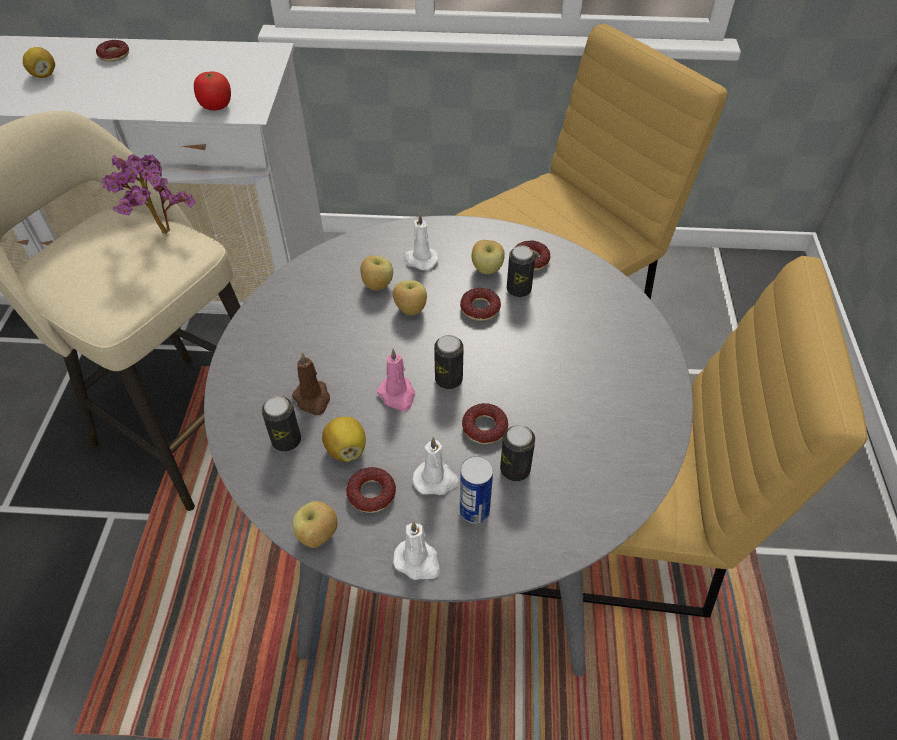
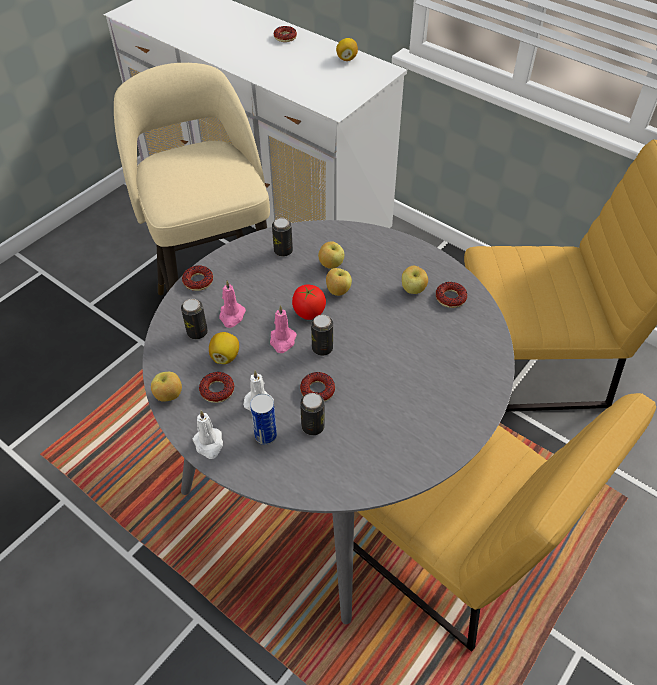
camera: 35 degrees right, 0 degrees up
(44, 75) = (234, 36): lemon -> lemon (346, 58)
(160, 235) = (233, 171): potted plant -> none
(216, 106) = (318, 97): tomato -> tomato (308, 313)
(313, 399) = (232, 316): brown candle -> pink candle
(420, 259) = (374, 261): white candle -> none
(480, 308) = (384, 313): donut -> donut (198, 281)
(518, 289) = (423, 314): can -> can (283, 251)

